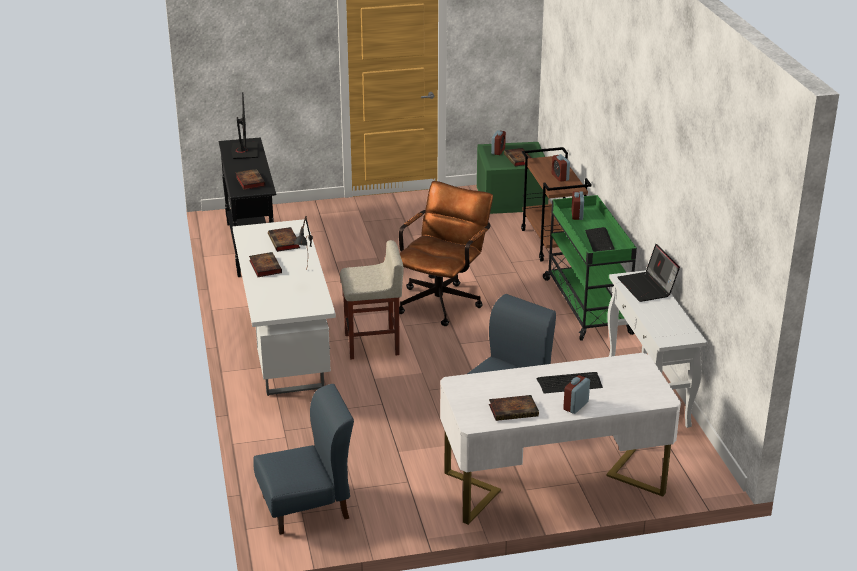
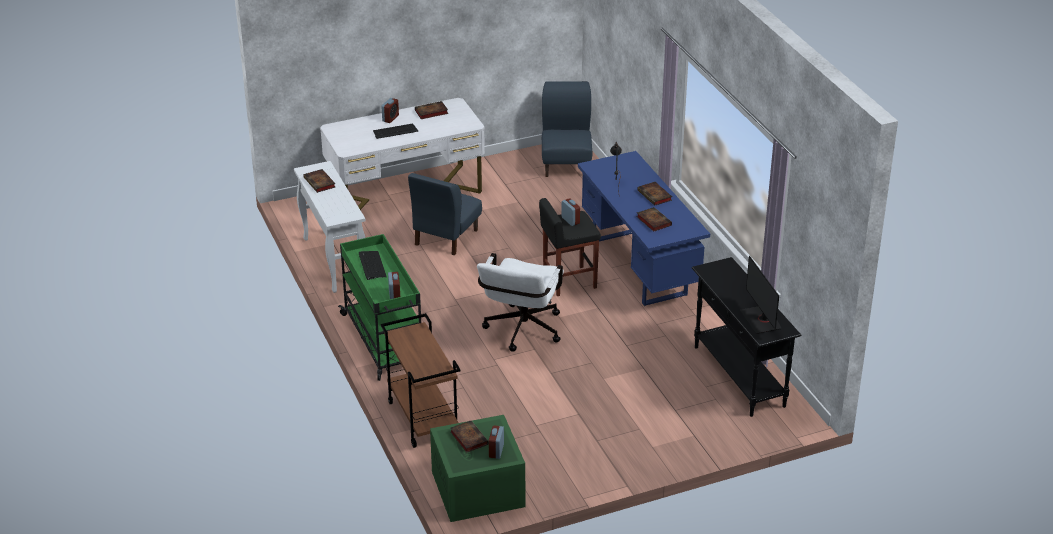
camera: 170 degrees right, 5 degrees up
(249, 181) = (726, 277): book -> book (320, 183)
(285, 352) = (639, 267): white desk -> blue desk
(306, 507) = (566, 164): blue chair -> blue chair turned 120 degrees clockwise
(373, 344) = (568, 281): beige stool -> black stool
(442, 300) = (521, 332): brown office chair -> white office chair
(560, 177) = (414, 348): alarm clock -> alarm clock (570, 220)
(647, 287) = (333, 208): laptop -> none

